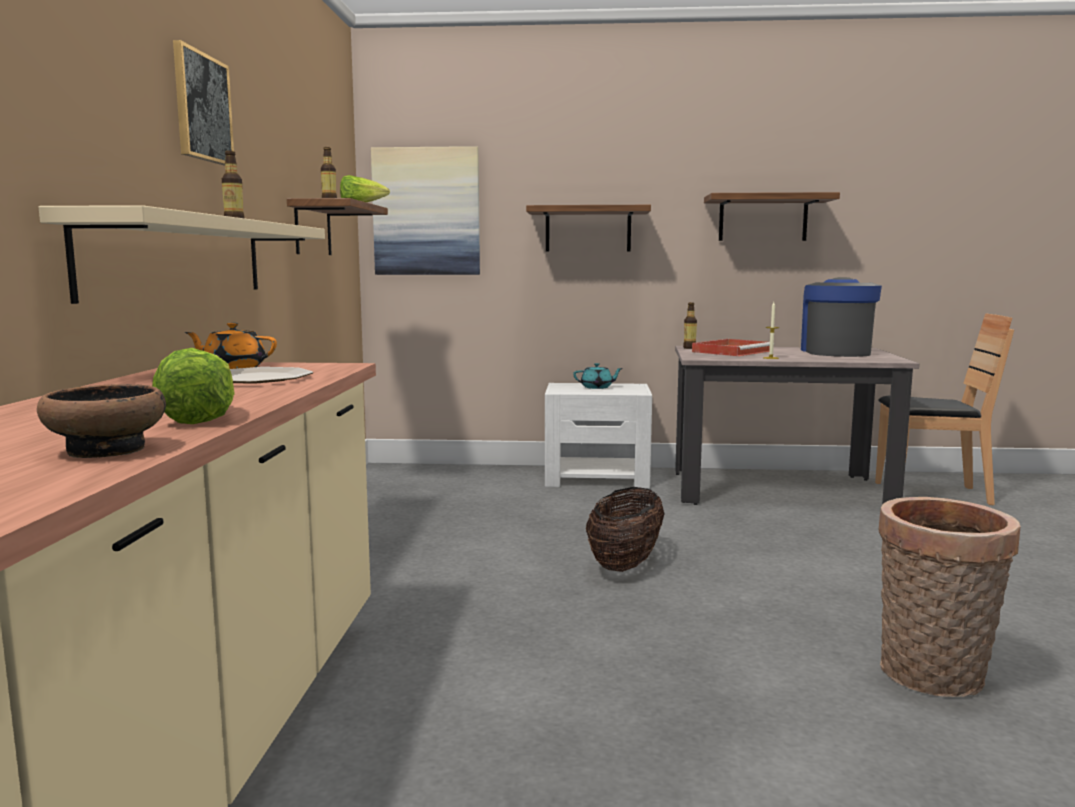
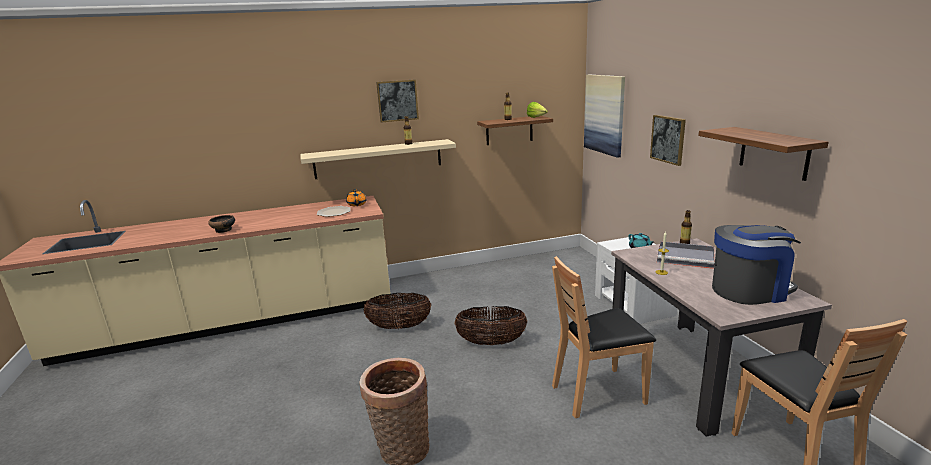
camera: 70 degrees right, 10 degrees up
(201, 418) = (261, 226): lettuce -> none
(480, 628) = (399, 327): none -> basket
(588, 230) = (668, 139): shelf -> picture
(732, 351) = (686, 257): red tray -> grey tray
(804, 533) = (598, 393): none -> brown chair

